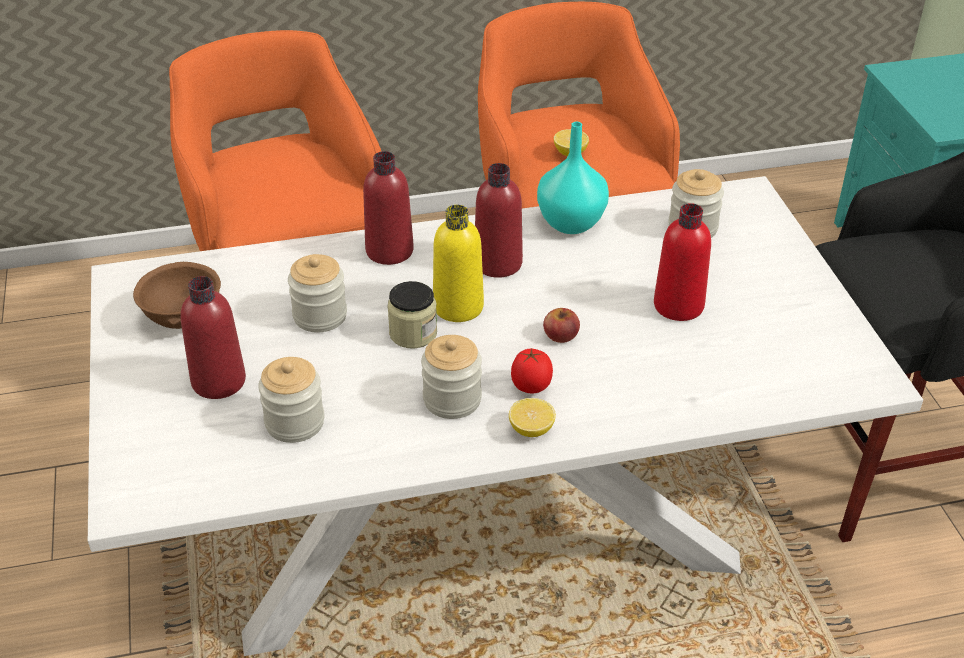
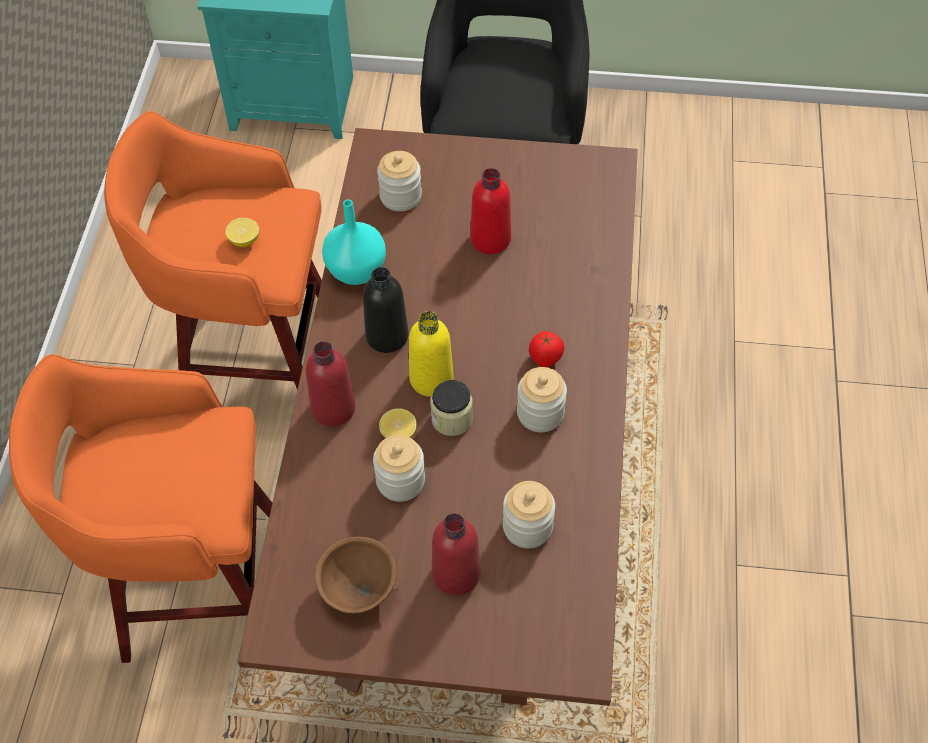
camera: 70 degrees left, 15 degrees up
(481, 532) = (463, 498): white dining table -> brown dining table
(498, 263) = (387, 336): red bottle -> black bottle
(531, 430) = (591, 372): lemon -> lemon (398, 433)
(561, 335) = (493, 322): apple -> none

